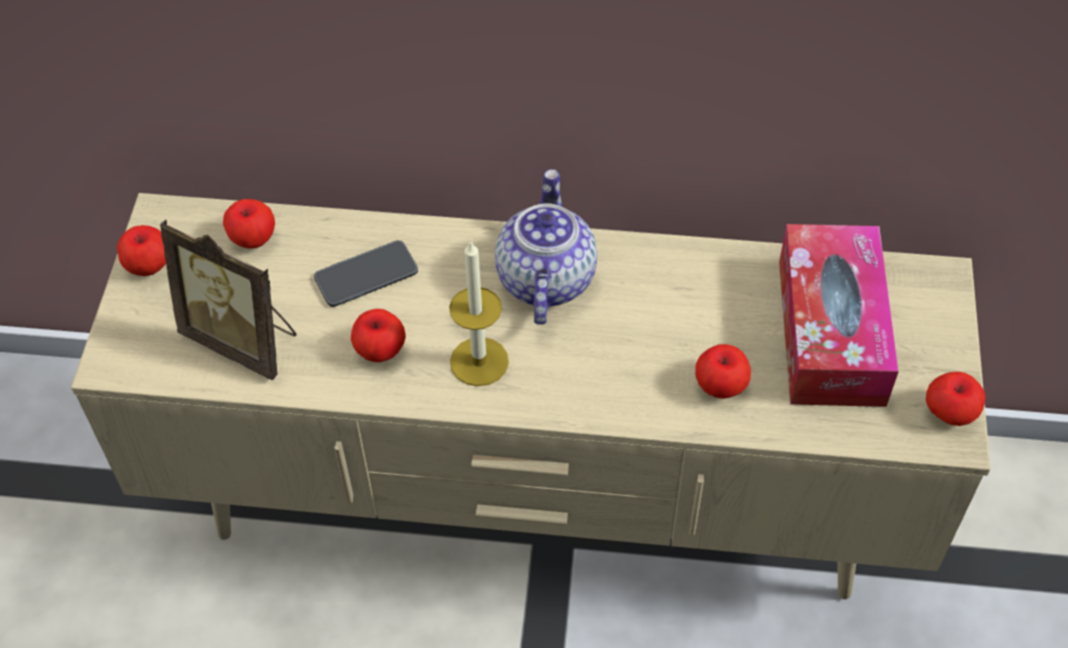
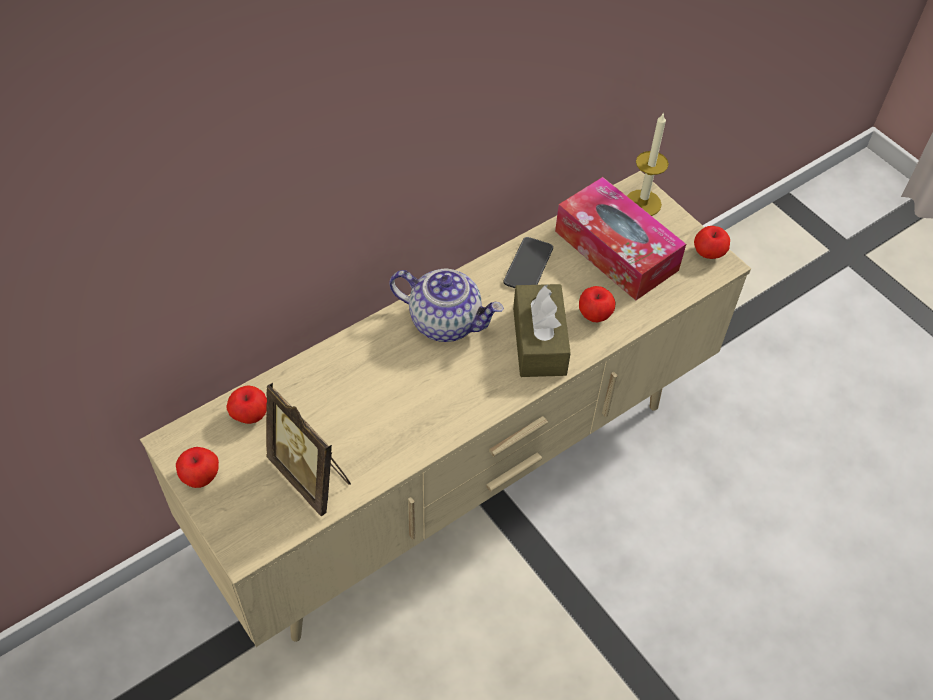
camera: 45 degrees left, 0 degrees up
(243, 339) = (312, 476): picture frame -> picture frame turned 60 degrees clockwise
(366, 275) = (343, 388): phone -> phone (528, 266)
(380, 350) = (399, 423): apple -> none
(479, 361) = (460, 390): candle -> candle (643, 203)
(544, 278) = (446, 321): teapot -> teapot turned 150 degrees clockwise
(622, 370) = (539, 341): none -> brown tissue box

